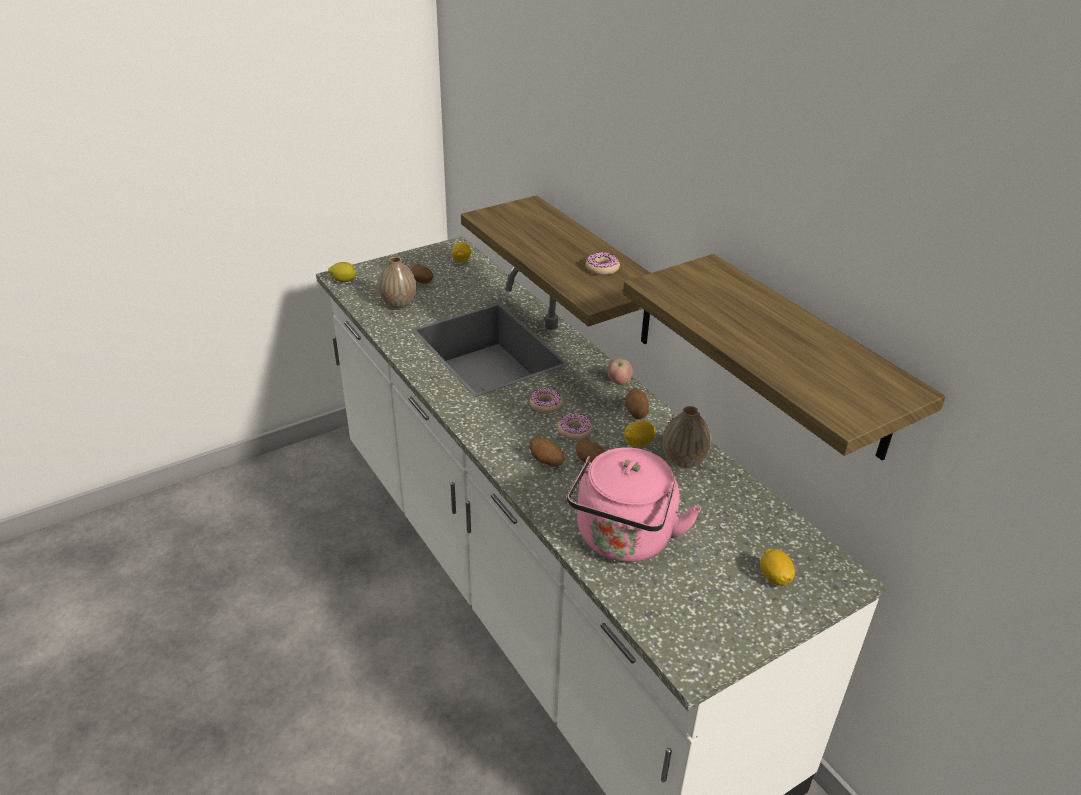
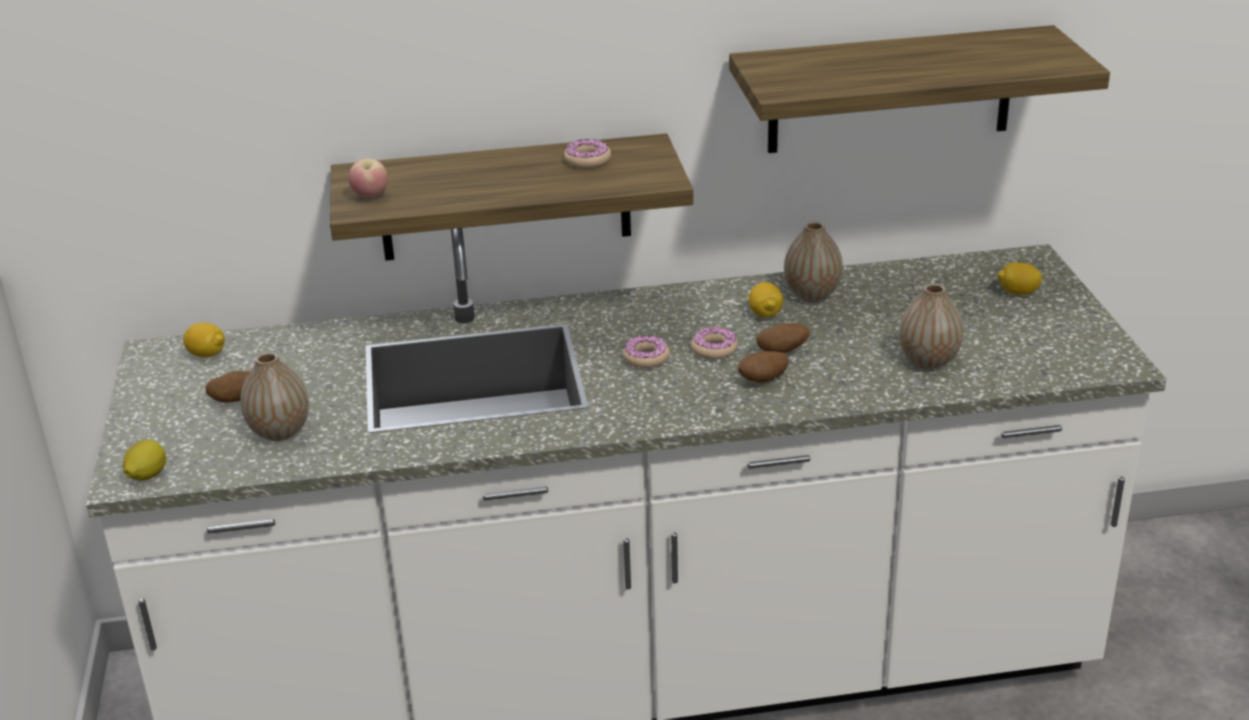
camera: 65 degrees left, 5 degrees down
(619, 382) = (634, 299): apple -> apple (370, 196)
(623, 540) = (928, 361): pink kettle -> vase
(636, 413) = (706, 302): potato -> none

